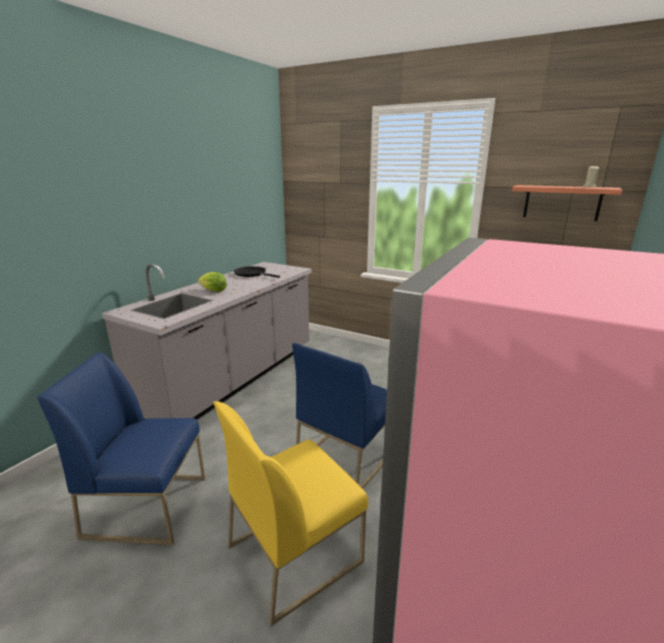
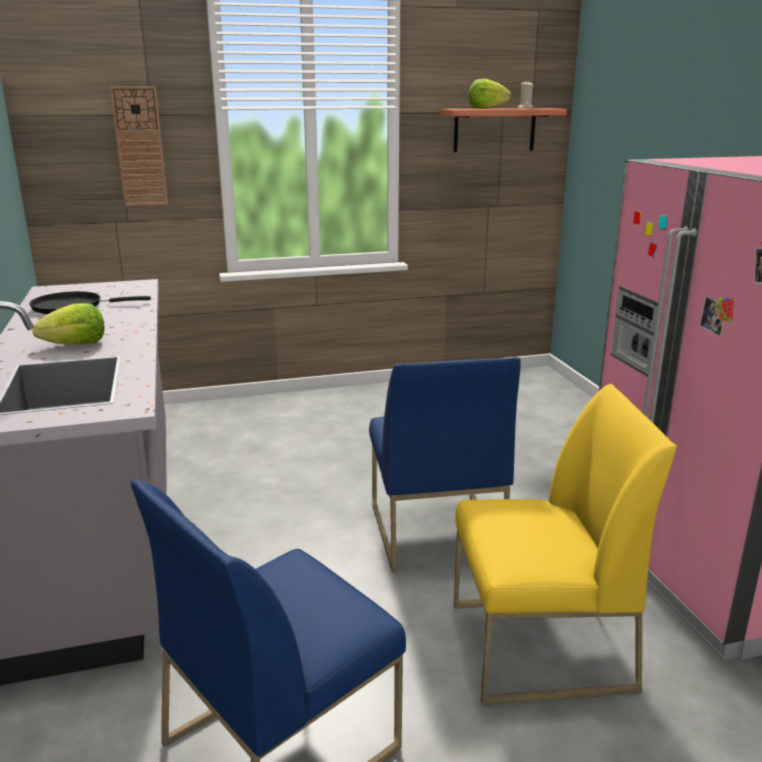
camera: 45 degrees left, 0 degrees up
(295, 552) = (539, 647): yellow chair -> yellow chair turned 105 degrees counterclockwise
(332, 199) = (140, 147): none -> wall clock
(547, 186) = (486, 108): none -> lettuce

